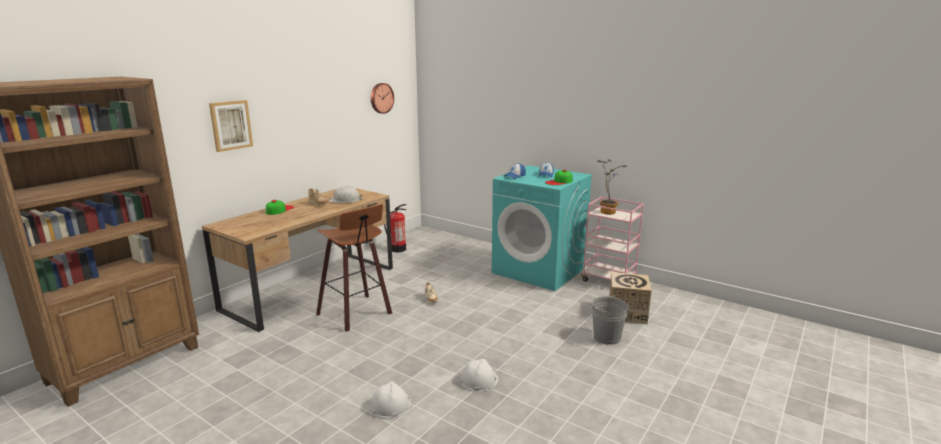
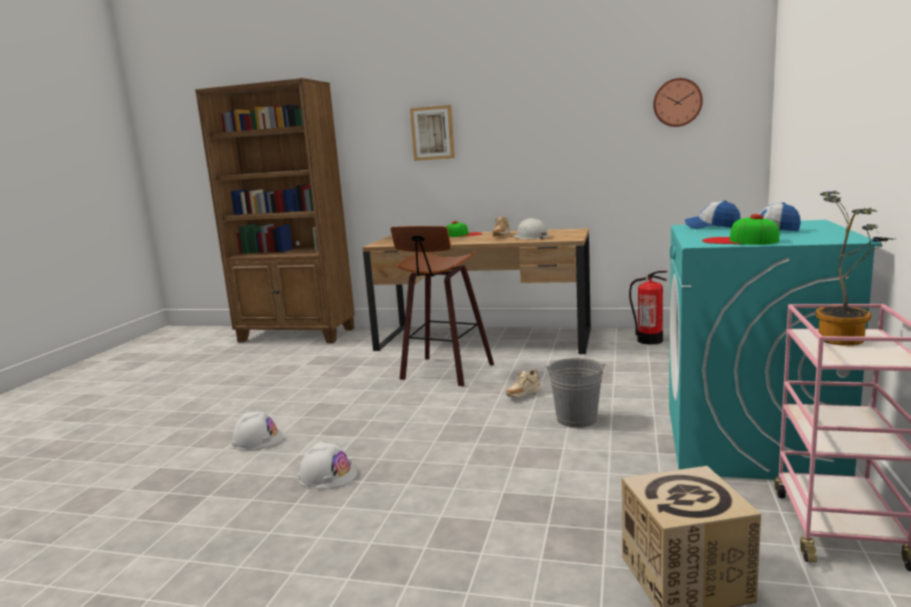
camera: 70 degrees right, 5 degrees down
(607, 337) = (541, 566): grey bucket -> grey bucket (576, 419)

